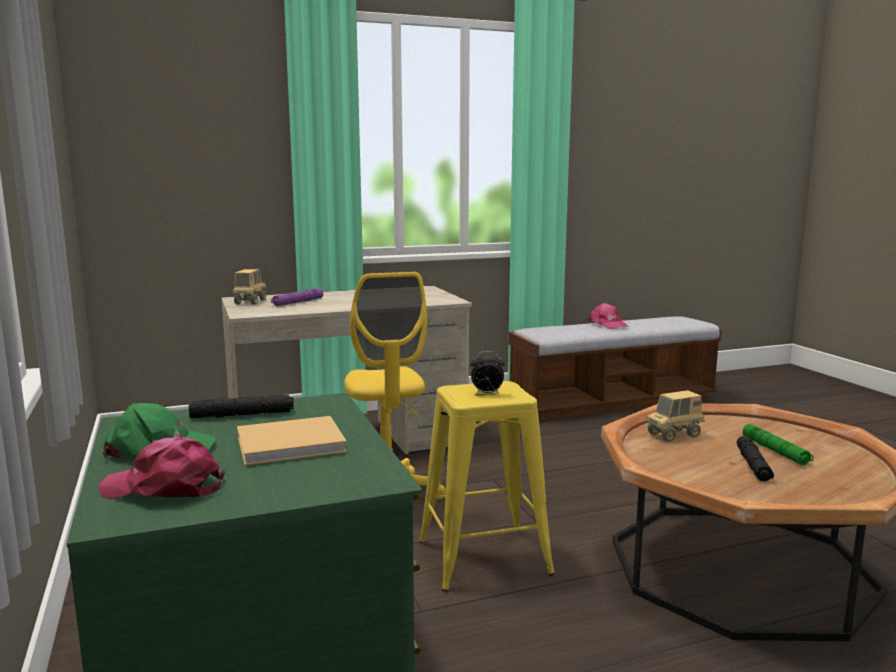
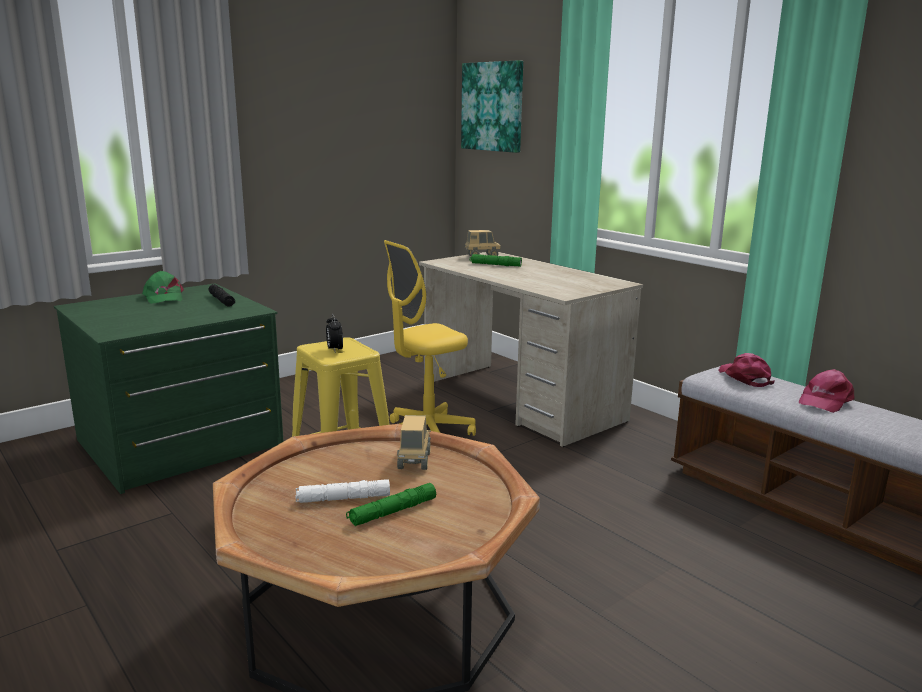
camera: 70 degrees right, 5 degrees up
(152, 124) = (493, 106): none -> picture
(164, 487) = (109, 306): pink cap -> pink cap (744, 377)
(294, 444) = (170, 314): beige book -> none
(298, 302) = (495, 265): purple flashlight -> green flashlight
(674, 435) = (414, 461): toy truck -> toy truck turned 45 degrees clockwise
(753, 465) = (343, 498): black flashlight -> white flashlight

